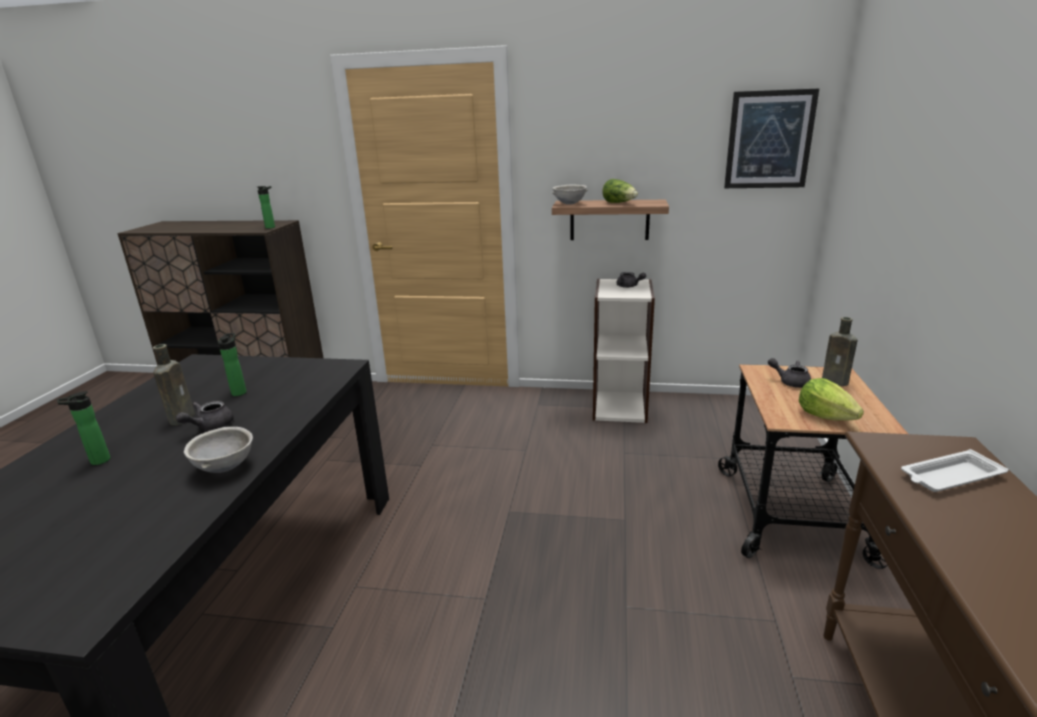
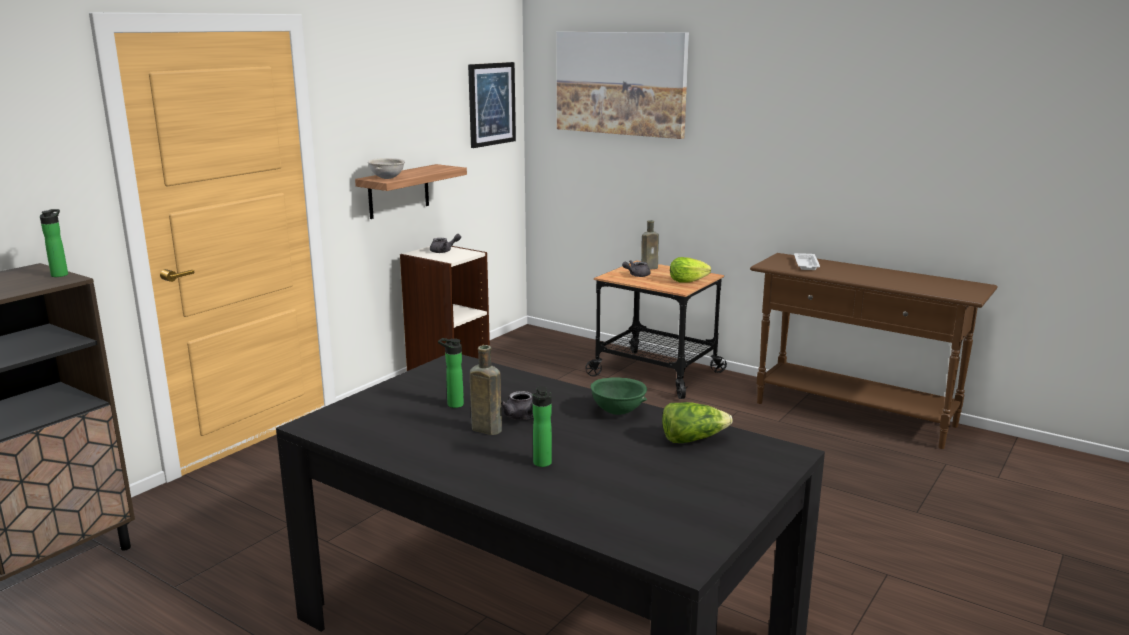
camera: 65 degrees left, 5 degrees down
(226, 467) = (618, 412): grey bowl -> green bowl
(620, 203) = (423, 171): lettuce -> lettuce (692, 439)
(900, 114) = (621, 83): none -> picture

